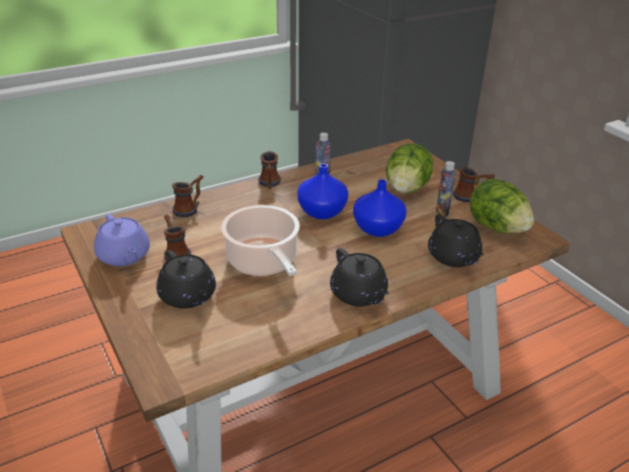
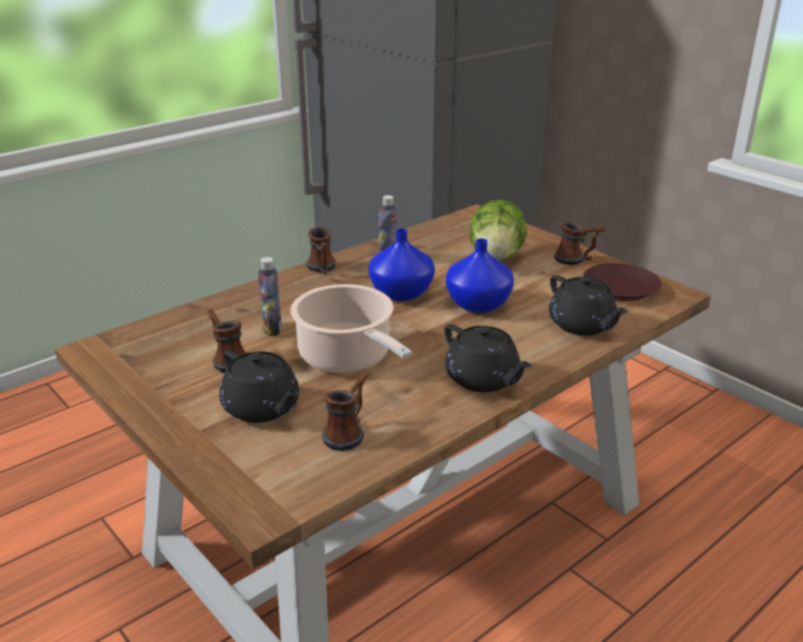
camera: 10 degrees left, 5 degrees down
(124, 256) = (157, 371): purple teapot -> none
(190, 208) = (227, 306): mug -> mug (349, 432)
(442, 211) = (549, 277): bottle -> bottle (272, 329)
(496, 227) = (620, 288): lettuce -> brown plate

